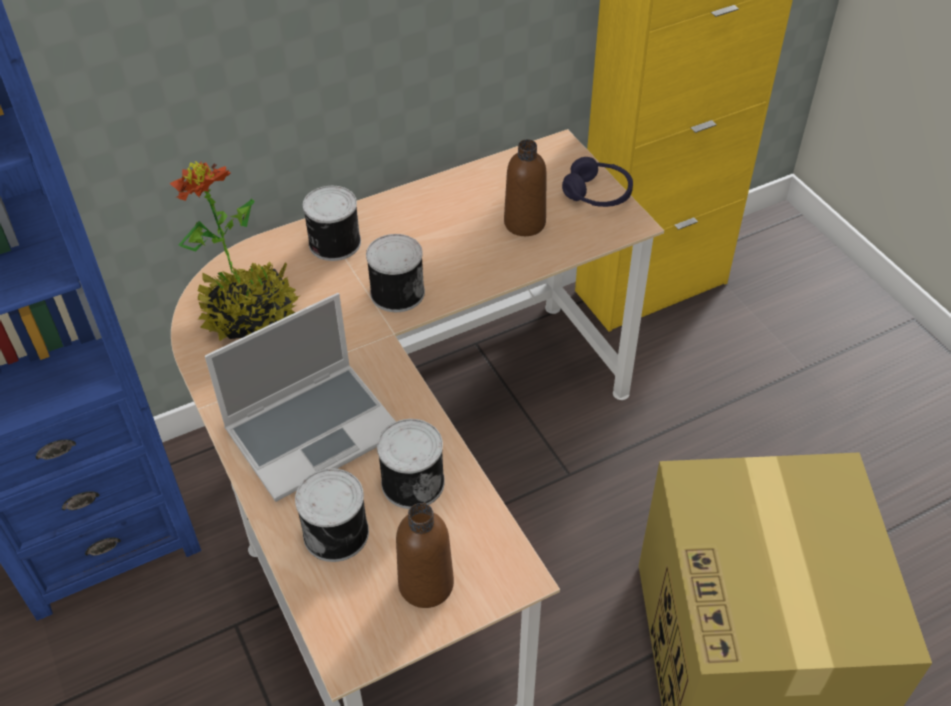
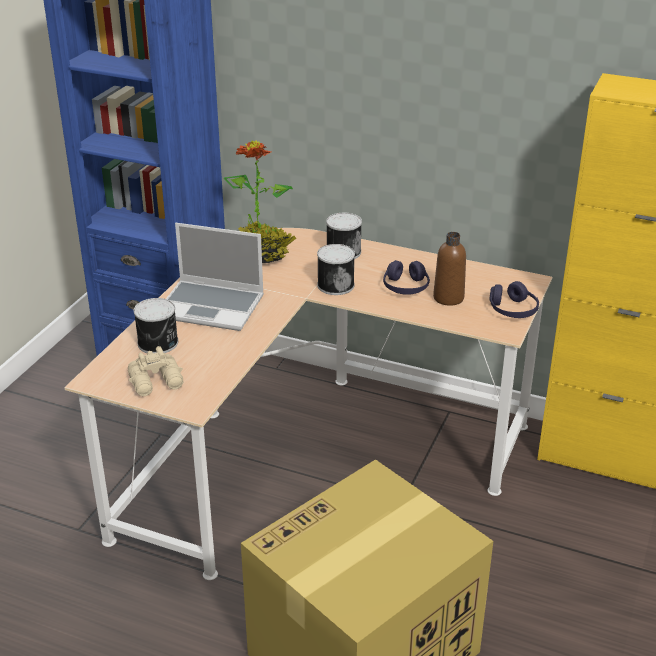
camera: 50 degrees right, 15 degrees down
(412, 481) = (216, 348): can -> none
(426, 584) = (157, 382): brown bottle -> beige binoculars
(467, 240) = (405, 287): none -> purple headphones

